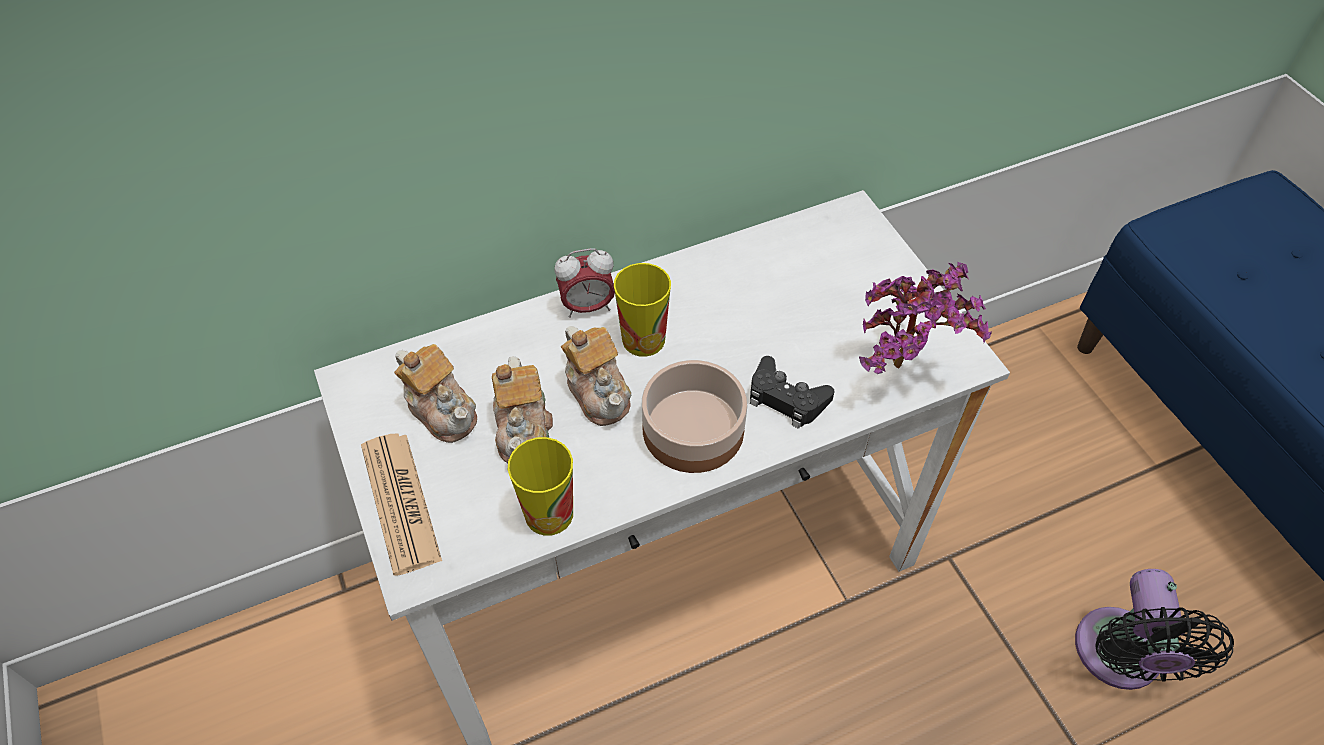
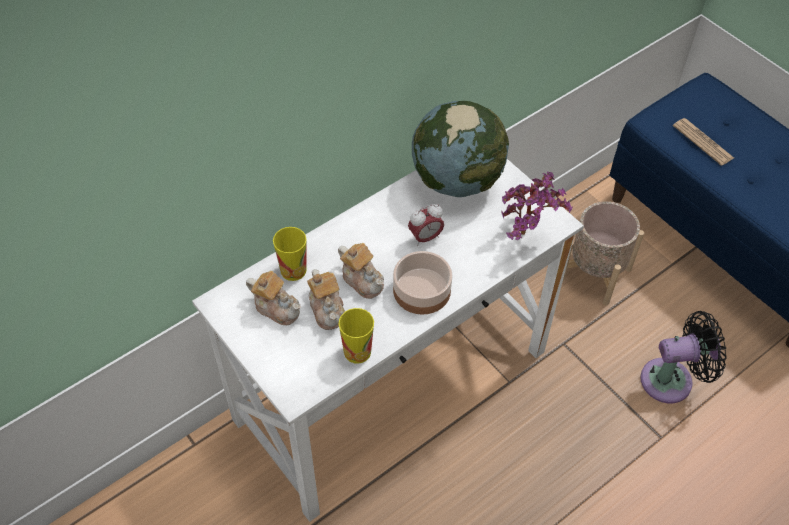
camera: 15 degrees left, 0 degrees up
(400, 502) = (272, 363): newspaper -> newspaper (703, 142)
(587, 307) = (340, 233): alarm clock -> alarm clock (425, 238)
(643, 339) = (378, 245): cup -> cup (293, 270)
(786, 398) = (467, 263): black game controller -> none
(807, 258) = (457, 181): none -> globe
(1023, 456) = (594, 274): none -> beige planter
(1119, 658) = (672, 380): black fan -> black fan turned 90 degrees counterclockwise

